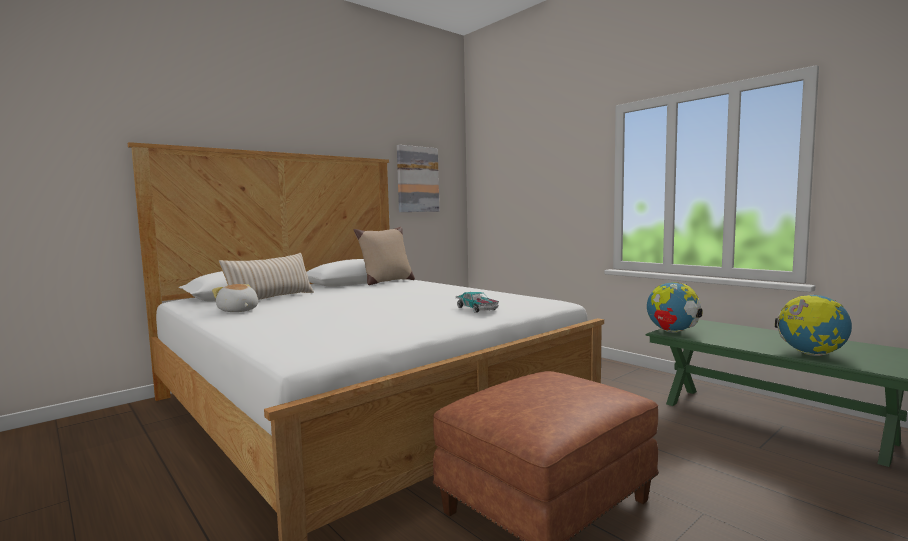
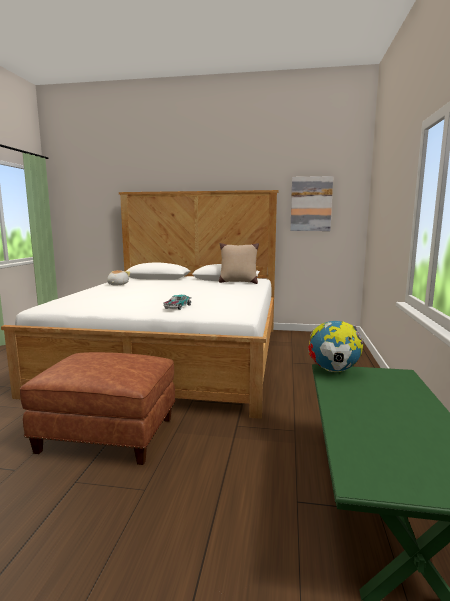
camera: 50 degrees right, 5 degrees up
(271, 298) = (153, 281): beige pillow -> none
(811, 354) = (357, 434): globe -> none

